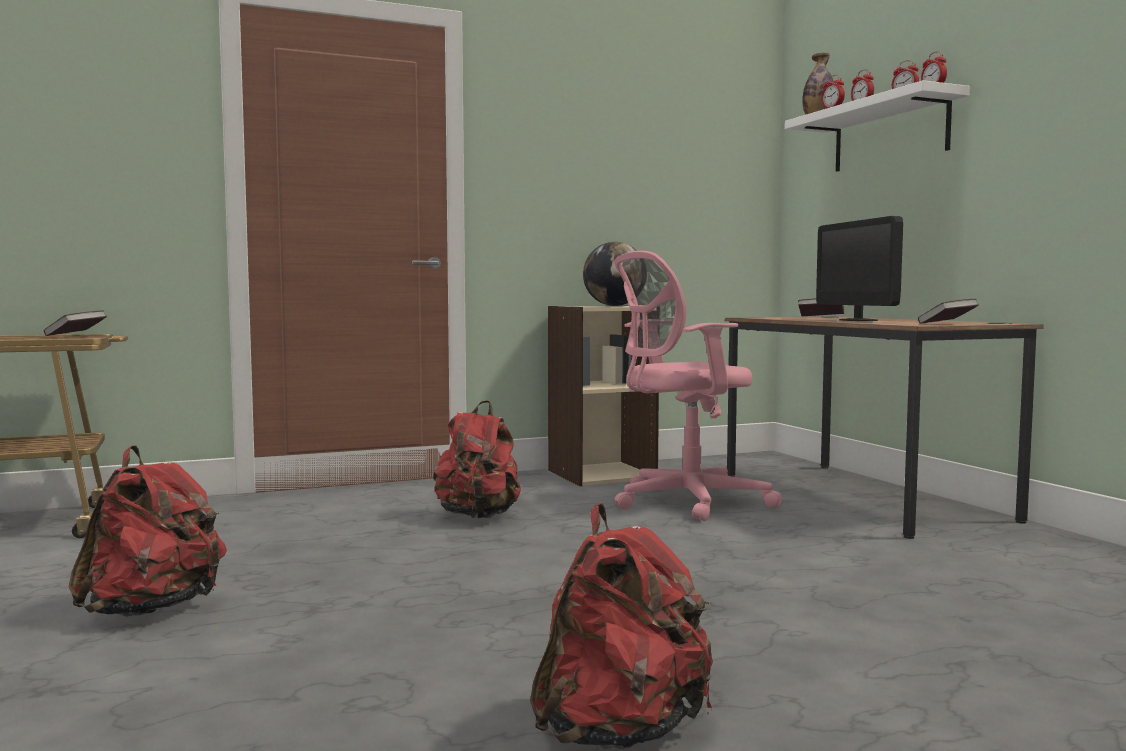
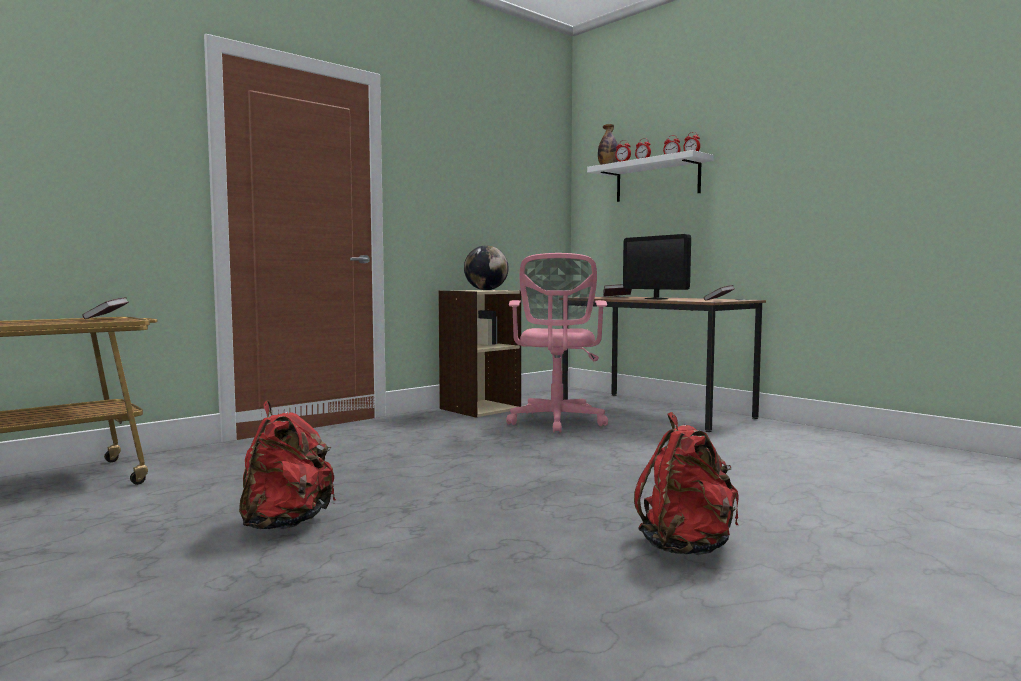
camera: 20 degrees left, 0 degrees up
(478, 517) = (435, 442): red backpack -> none
(684, 502) = (557, 422): pink office chair -> pink office chair turned 45 degrees counterclockwise

